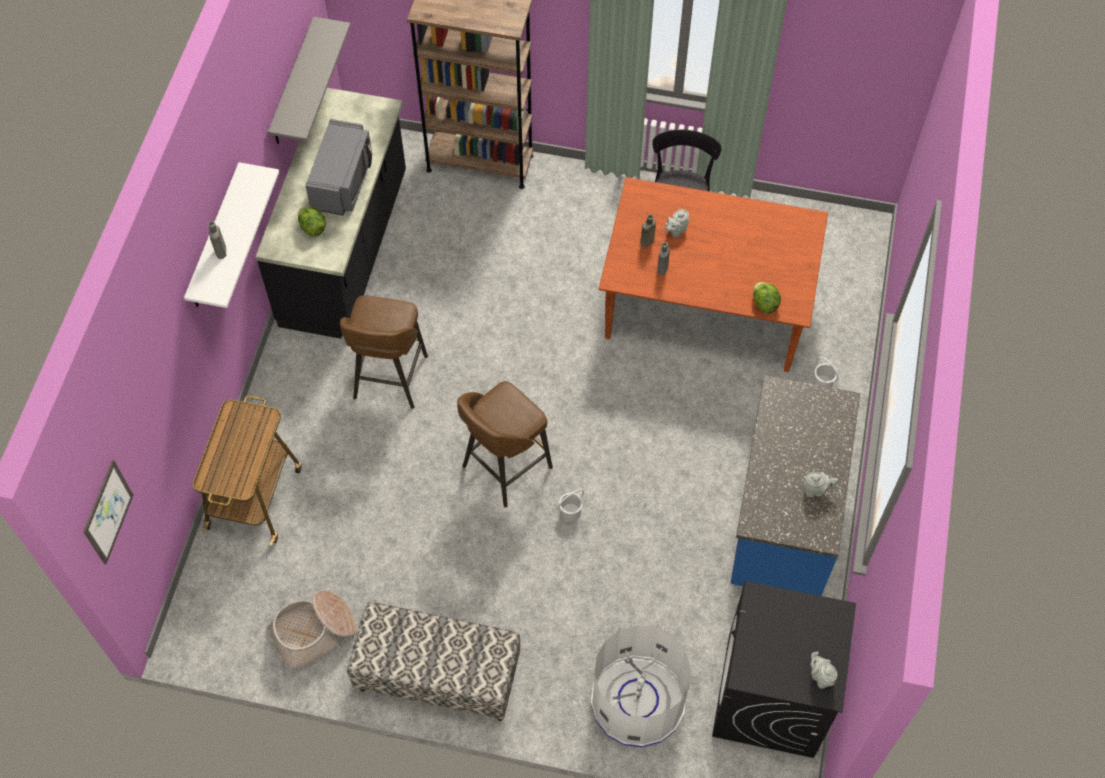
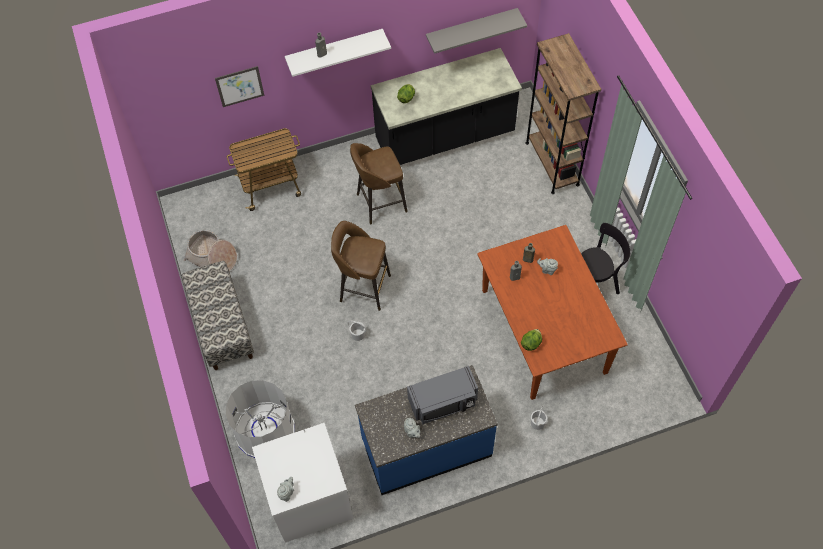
camera: 60 degrees right, 0 degrees up
(108, 512) = (154, 103): picture -> picture (239, 86)
(343, 181) = (446, 93): grey microwave -> grey microwave (443, 402)
(770, 697) = (309, 499): black washing machine -> white washing machine

